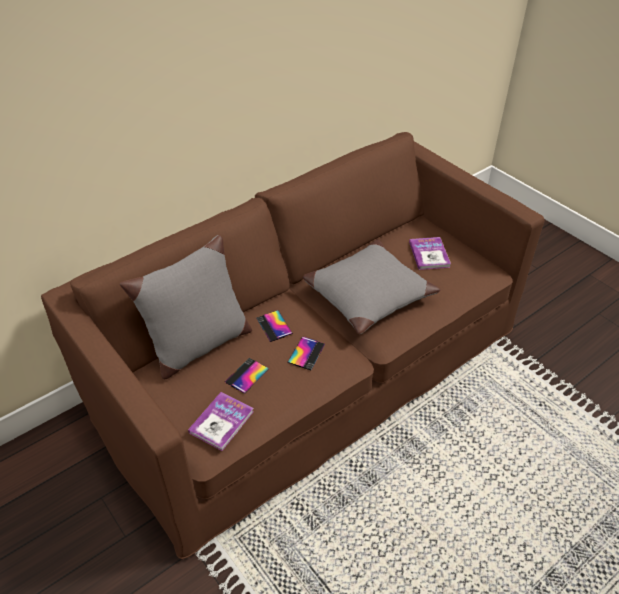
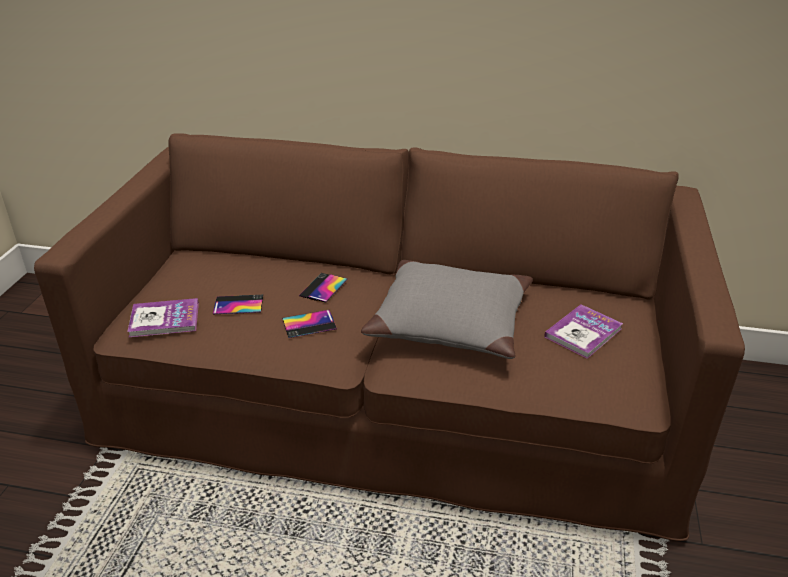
camera: 50 degrees right, 10 degrees down
(198, 346) = (247, 262): grey pillow -> none

